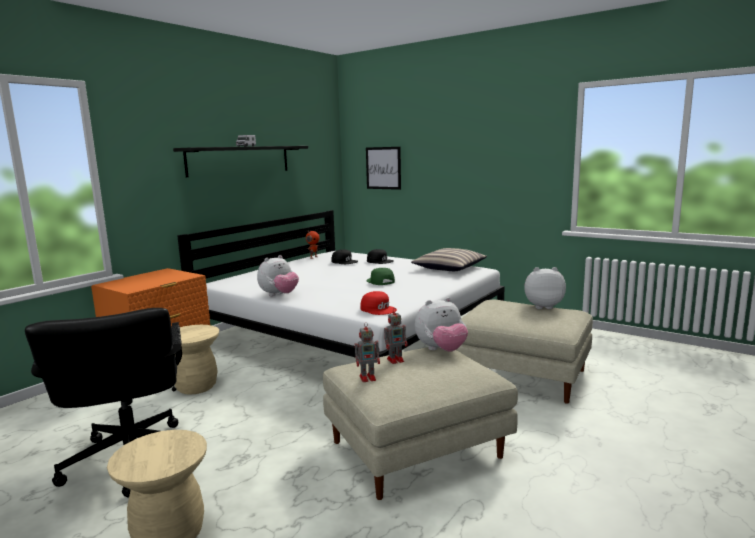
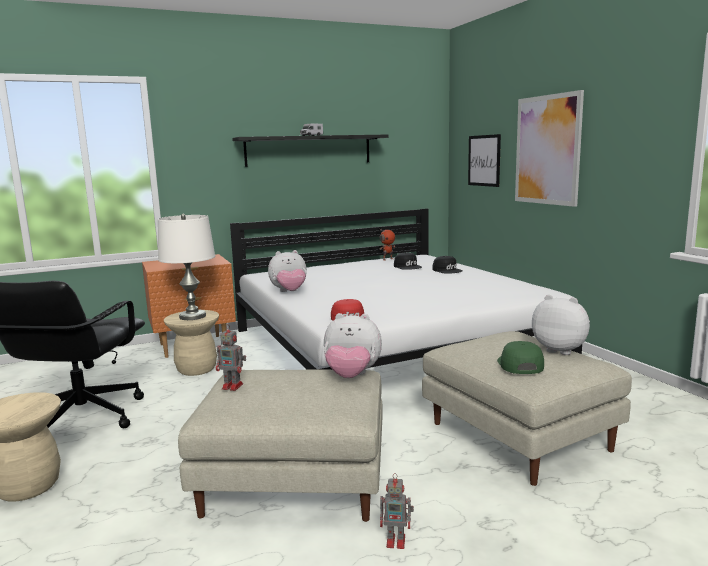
camera: 30 degrees right, 0 degrees up
(192, 333) = (193, 316): none -> white table lamp
(380, 281) = (406, 291): green cap -> green cap (519, 364)
(396, 360) = (288, 375): toy robot -> toy robot (397, 541)
(449, 160) = (547, 150): none -> picture
(449, 268) = (512, 286): pillow -> none

